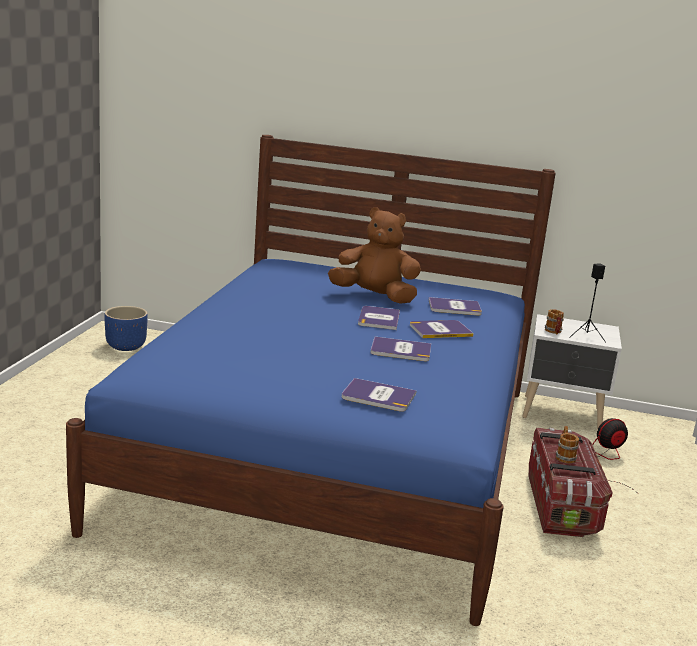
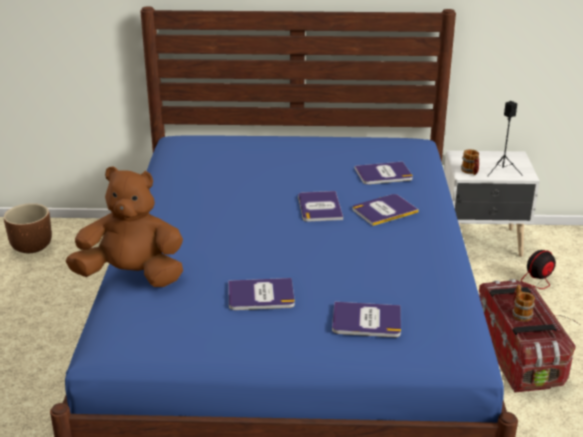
camera: 10 degrees left, 10 degrees up
(126, 346) = (32, 246): blue planter -> brown planter
(375, 297) = (302, 176): brown plush toy -> brown plush toy (132, 276)
(400, 350) = (360, 249): book -> book (261, 295)

